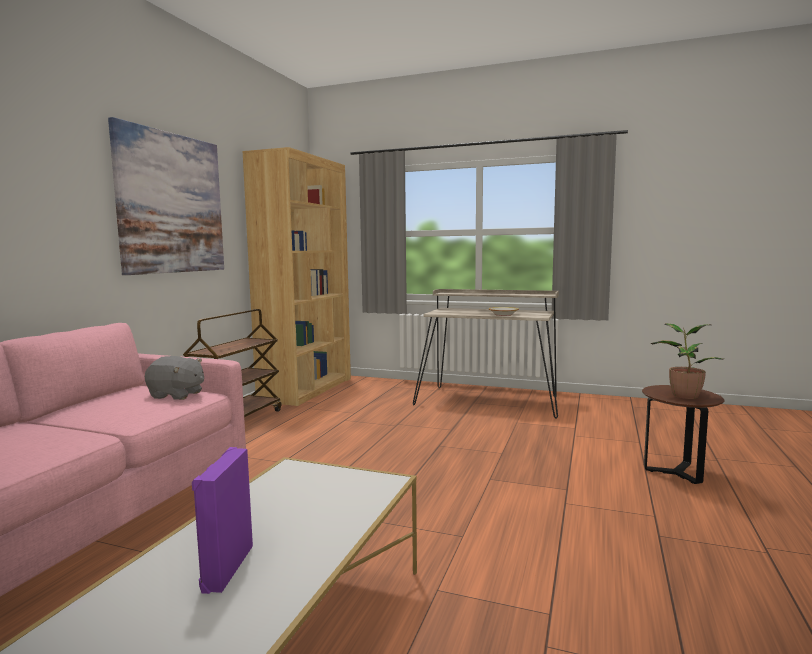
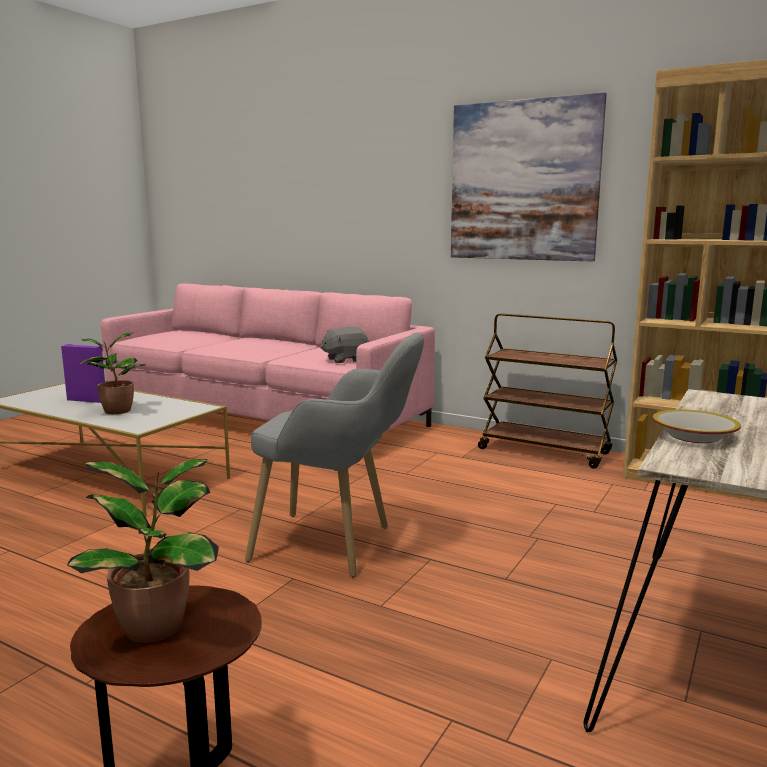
camera: 100 degrees right, 5 degrees up
(177, 395) = (345, 360): grey plush toy -> grey plush toy turned 45 degrees clockwise
(308, 518) = (115, 411): none -> potted plant
(435, 471) = (339, 546): none -> grey armchair

